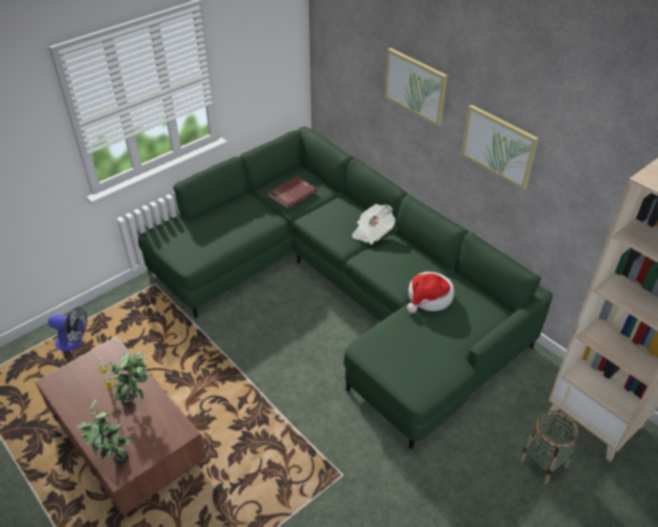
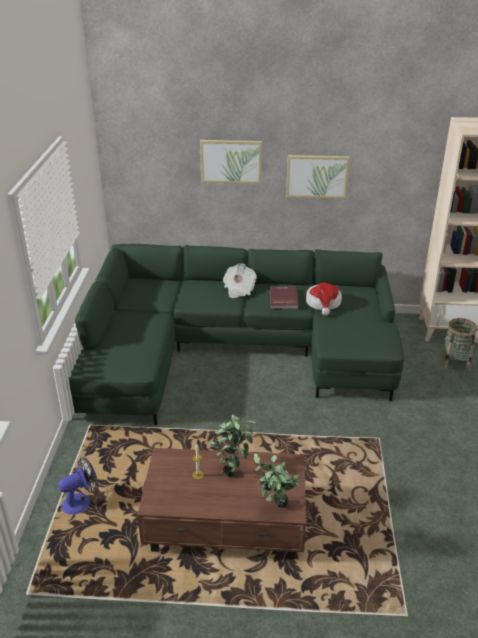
camera: 45 degrees left, 10 degrees down
(291, 193) = (150, 295): red book -> red book (282, 299)

